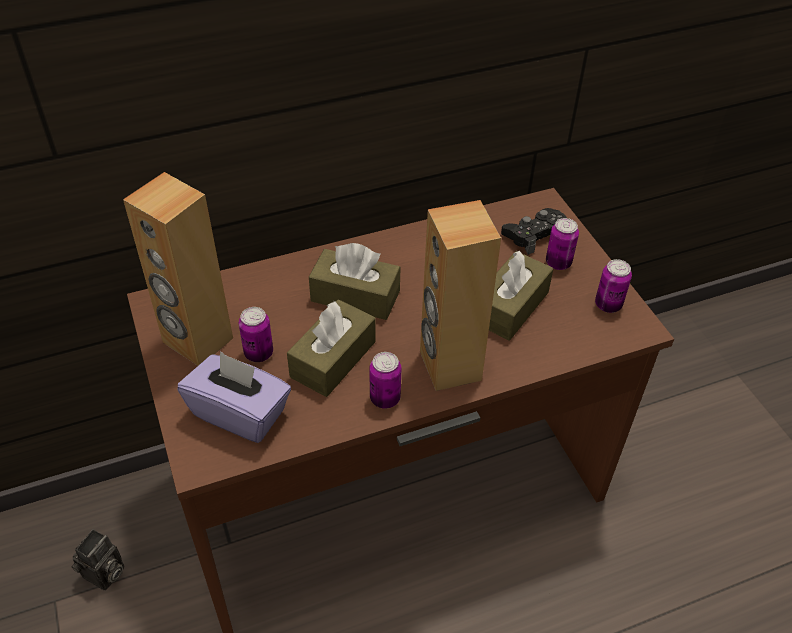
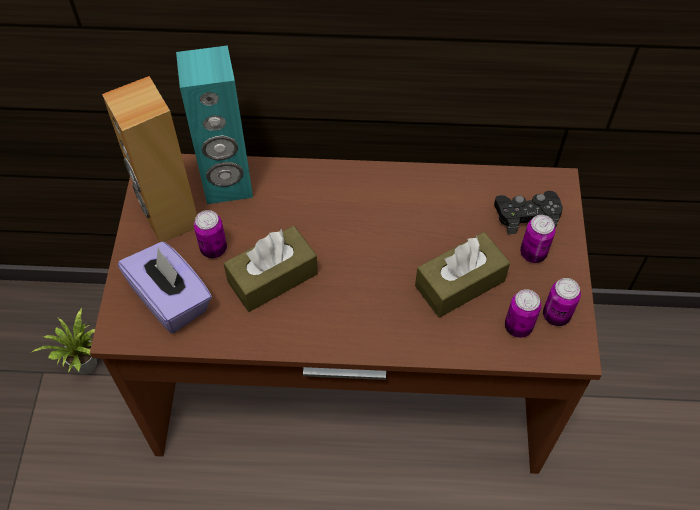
camera: 25 degrees right, 10 degrees up
(104, 575) = (87, 366): camera -> potted plant
(241, 293) = (228, 185): none -> turquoise speaker
(355, 296) = (324, 222): brown tissue box -> none
(385, 398) = (297, 332): can -> can (518, 326)
(449, 366) = (370, 322): brown speaker -> none

